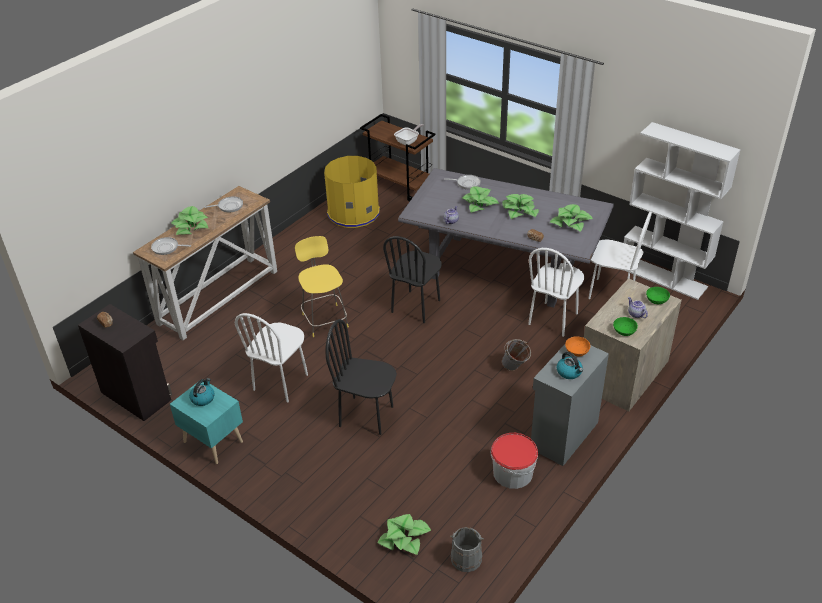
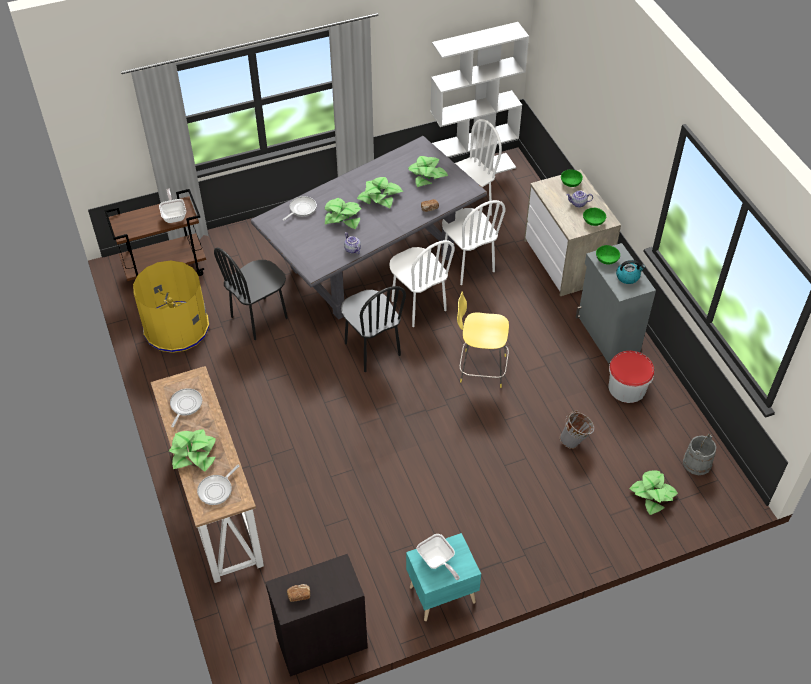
camera: 60 degrees left, 10 degrees up
(203, 398) = (437, 561): kettle -> frying pan
(281, 382) = (398, 504): white chair -> white chair (418, 306)
(324, 319) = (331, 428): yellow stool -> yellow stool (480, 368)
(366, 416) = (492, 456): black chair -> black chair (259, 318)
(515, 368) = (509, 323): grey bucket -> grey bucket (575, 441)
(577, 351) = (606, 259): orange bowl -> green bowl

